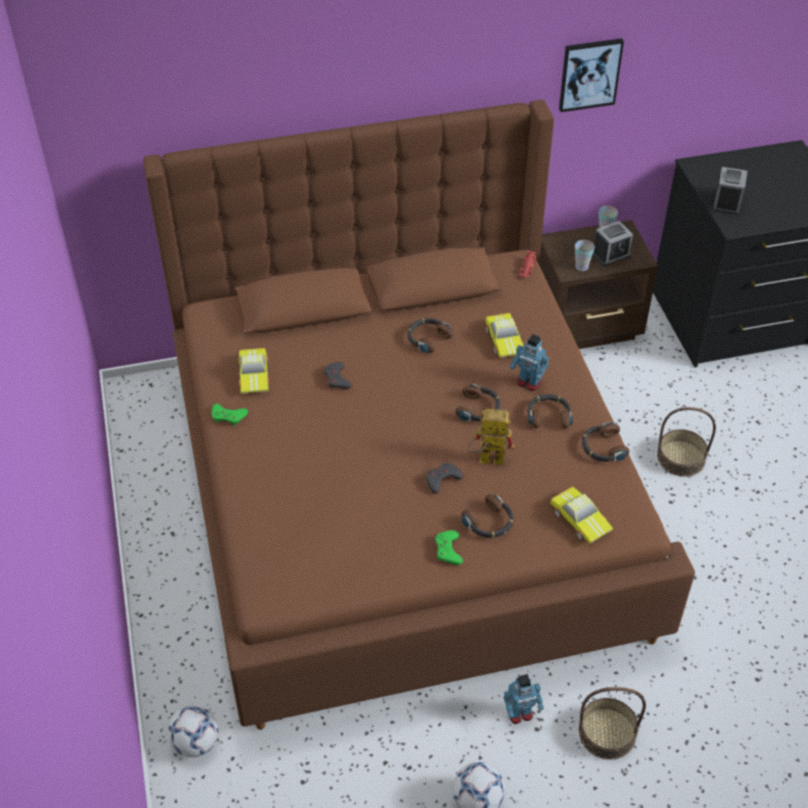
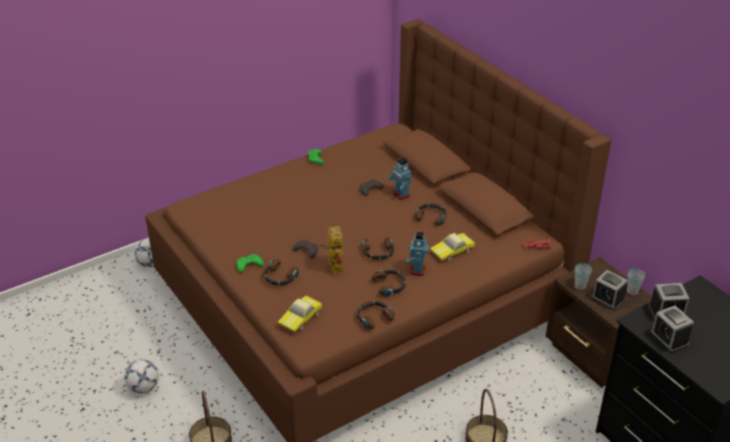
camera: 70 degrees right, 10 degrees down
(255, 375) = (354, 159): toy car -> none
(520, 714) = (212, 394): toy robot -> toy robot (401, 195)
(589, 74) = (652, 146): picture -> none
(766, 215) = (669, 339): none -> alarm clock

